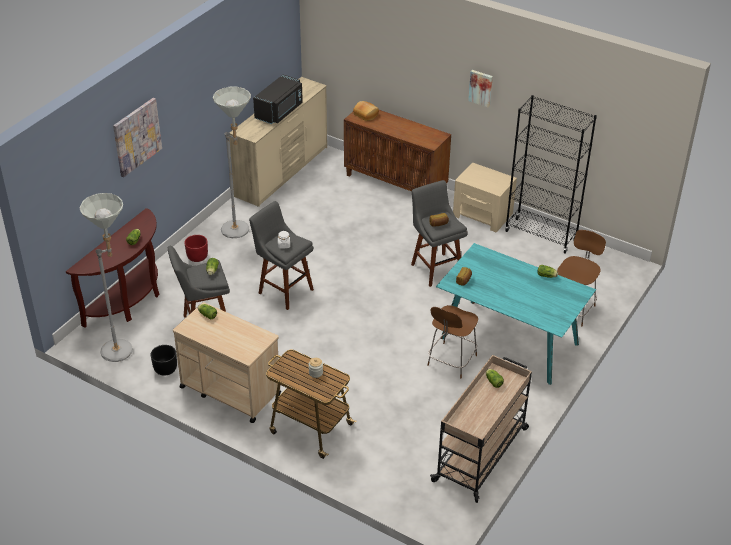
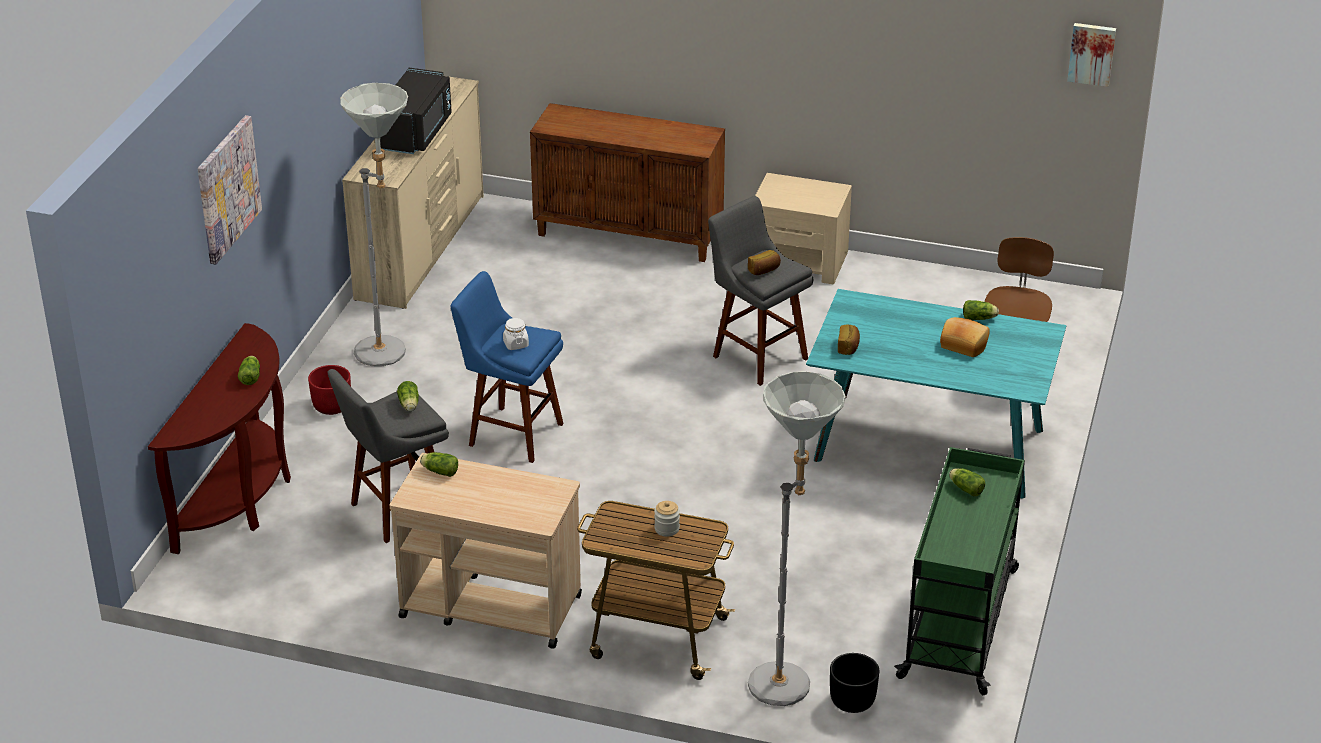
camera: 15 degrees left, 5 degrees down
(123, 348) = (266, 575): grey floor lamp -> grey floor lamp (788, 678)
(165, 369) = (359, 593): black planter -> black planter (853, 701)
(283, 290) = (511, 433): grey stool -> blue stool
(366, 115) = (566, 119): bread -> bread (964, 344)
(451, 361) = (847, 493): brown chair -> none
(481, 88) = (775, 36): picture -> picture (1092, 53)
(481, 453) = (959, 621): beige cart -> green cart
(541, 236) = (909, 278): black bookcase -> none

